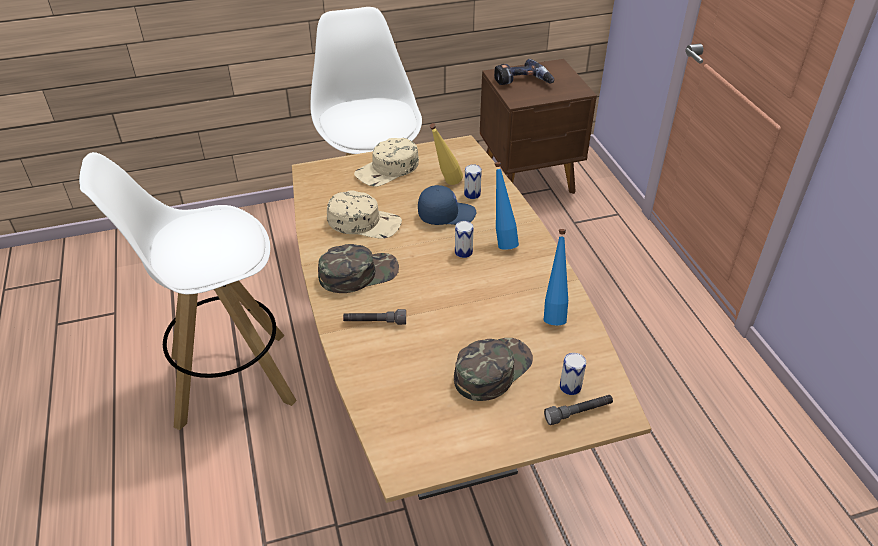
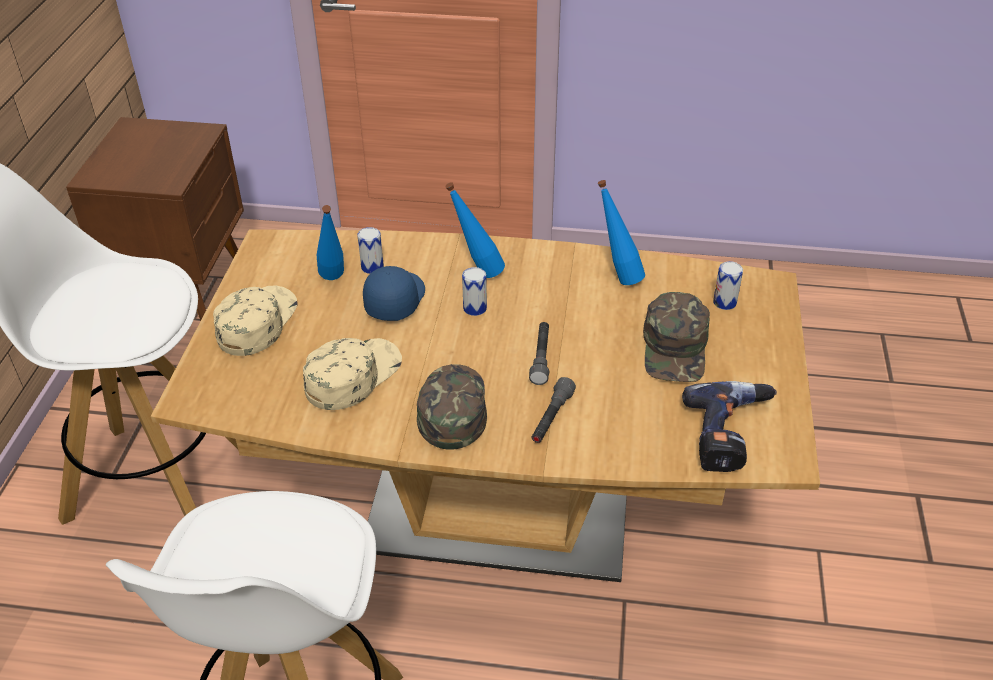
camera: 65 degrees left, 0 degrees up
(387, 169) = (256, 322): beige cap -> beige cap turned 150 degrees counterclockwise
(445, 184) = (334, 282): yellow bottle -> blue bottle
(492, 369) = (676, 347): green cap -> green cap turned 150 degrees counterclockwise
(523, 83) = (136, 165): power drill -> power drill (731, 434)
(578, 413) = (760, 309): grey flashlight -> grey flashlight (541, 358)

